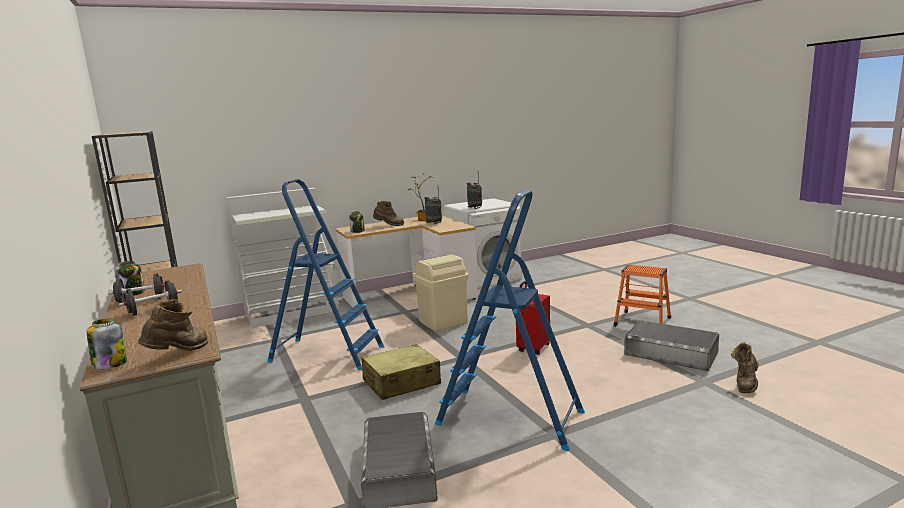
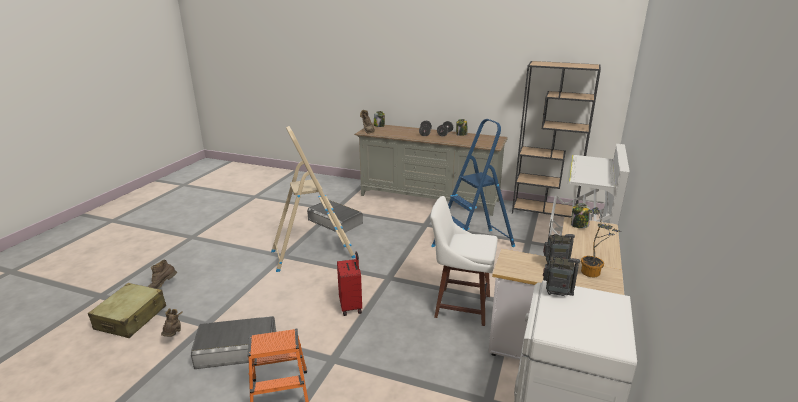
camera: 135 degrees right, 10 degrees up
(389, 225) = (585, 245): brown boot -> brown boot (162, 287)
(401, 383) = (395, 248): beige suitcase -> beige suitcase (131, 318)
(443, 322) = (459, 305): beige trash can -> white stool
(509, 418) = (313, 254): blue step ladder -> beige step ladder

